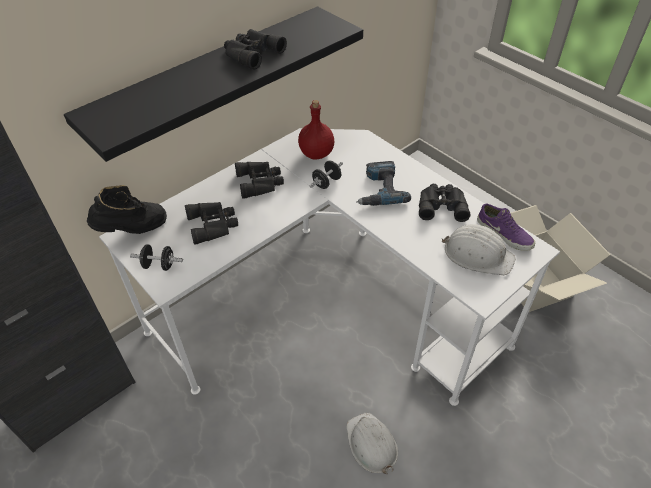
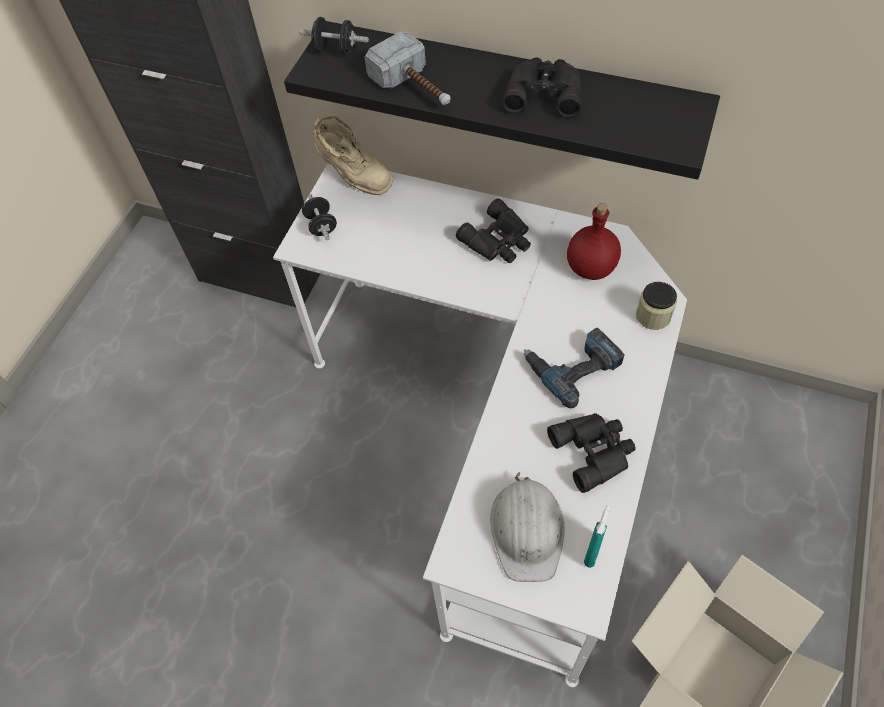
camera: 65 degrees right, 10 degrees up
(133, 230) = (354, 177): black boot -> beige boot
(187, 96) = (415, 88): none -> hammer
(213, 224) = (404, 236): black binoculars -> none
(326, 182) = (545, 304): black dumbbell -> black dumbbell (335, 50)
(369, 145) = (653, 316): none -> jar
(371, 444) = (343, 564): white hard hat -> none
(505, 233) = (592, 551): purple shoe -> turquoise spray bottle

